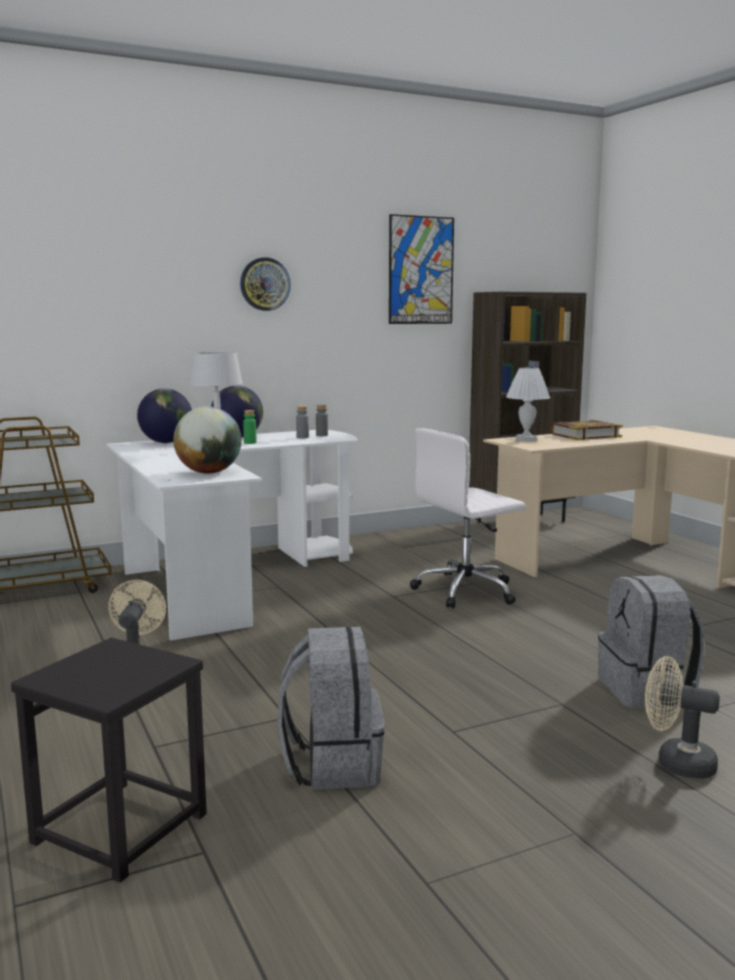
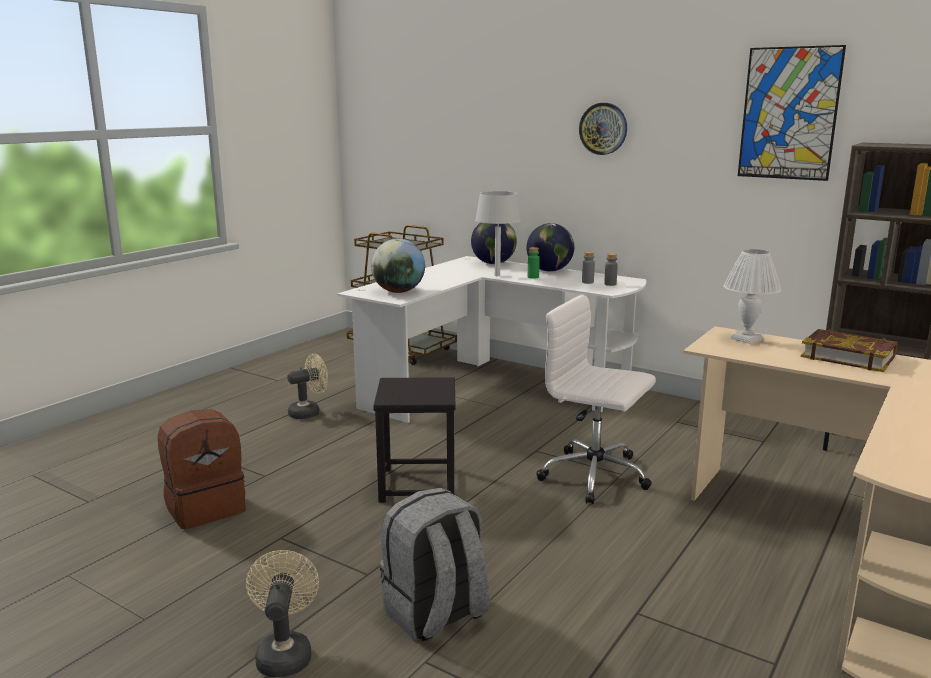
camera: 60 degrees right, 5 degrees up
(121, 829) = (106, 474): black stool -> black stool (417, 485)
(332, 764) = (205, 508): grey backpack -> brown backpack

